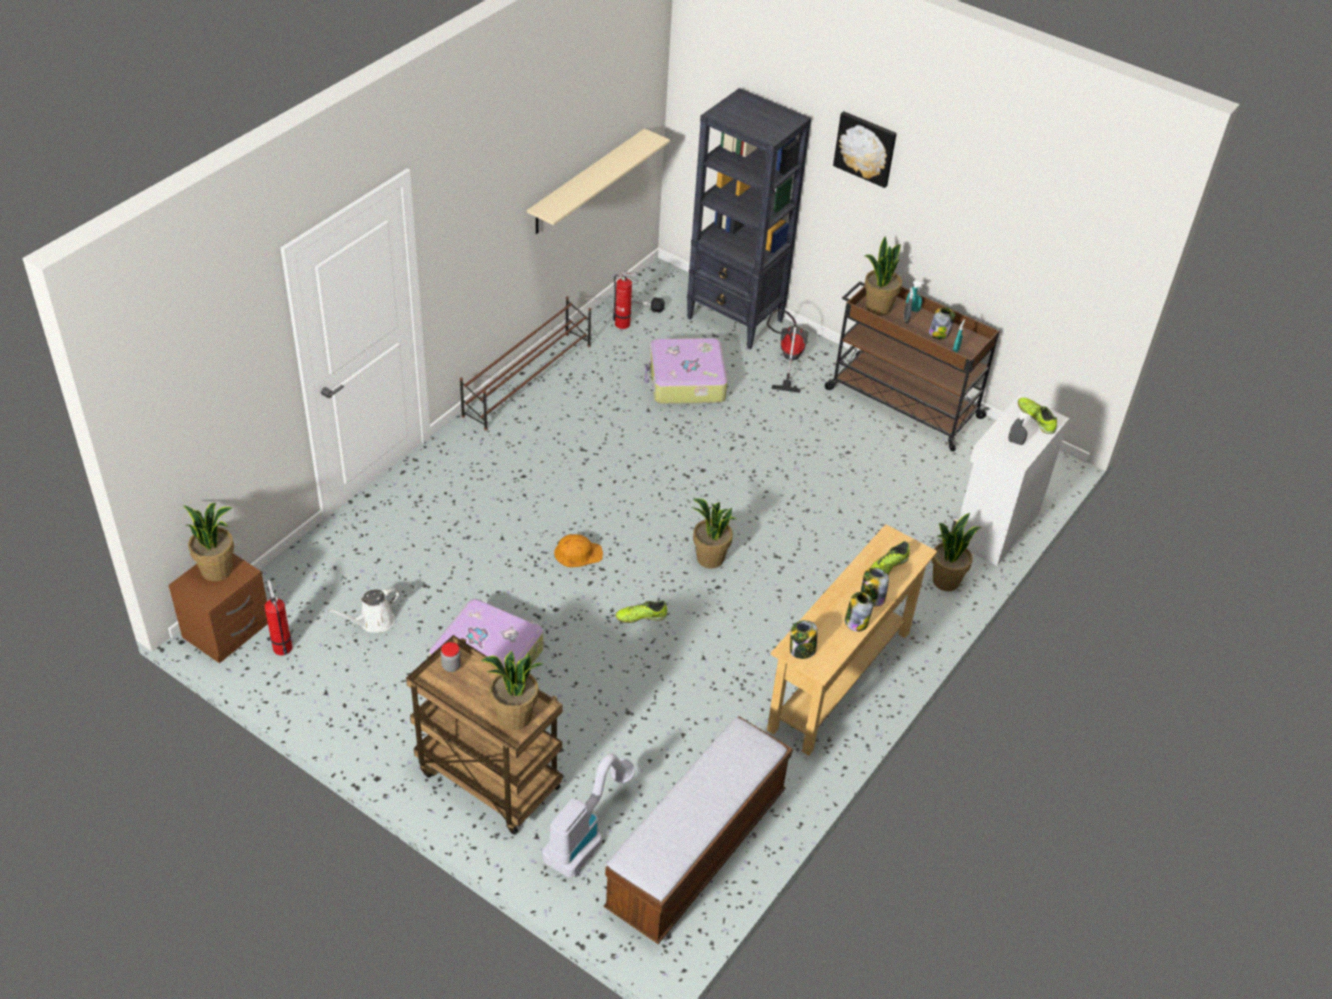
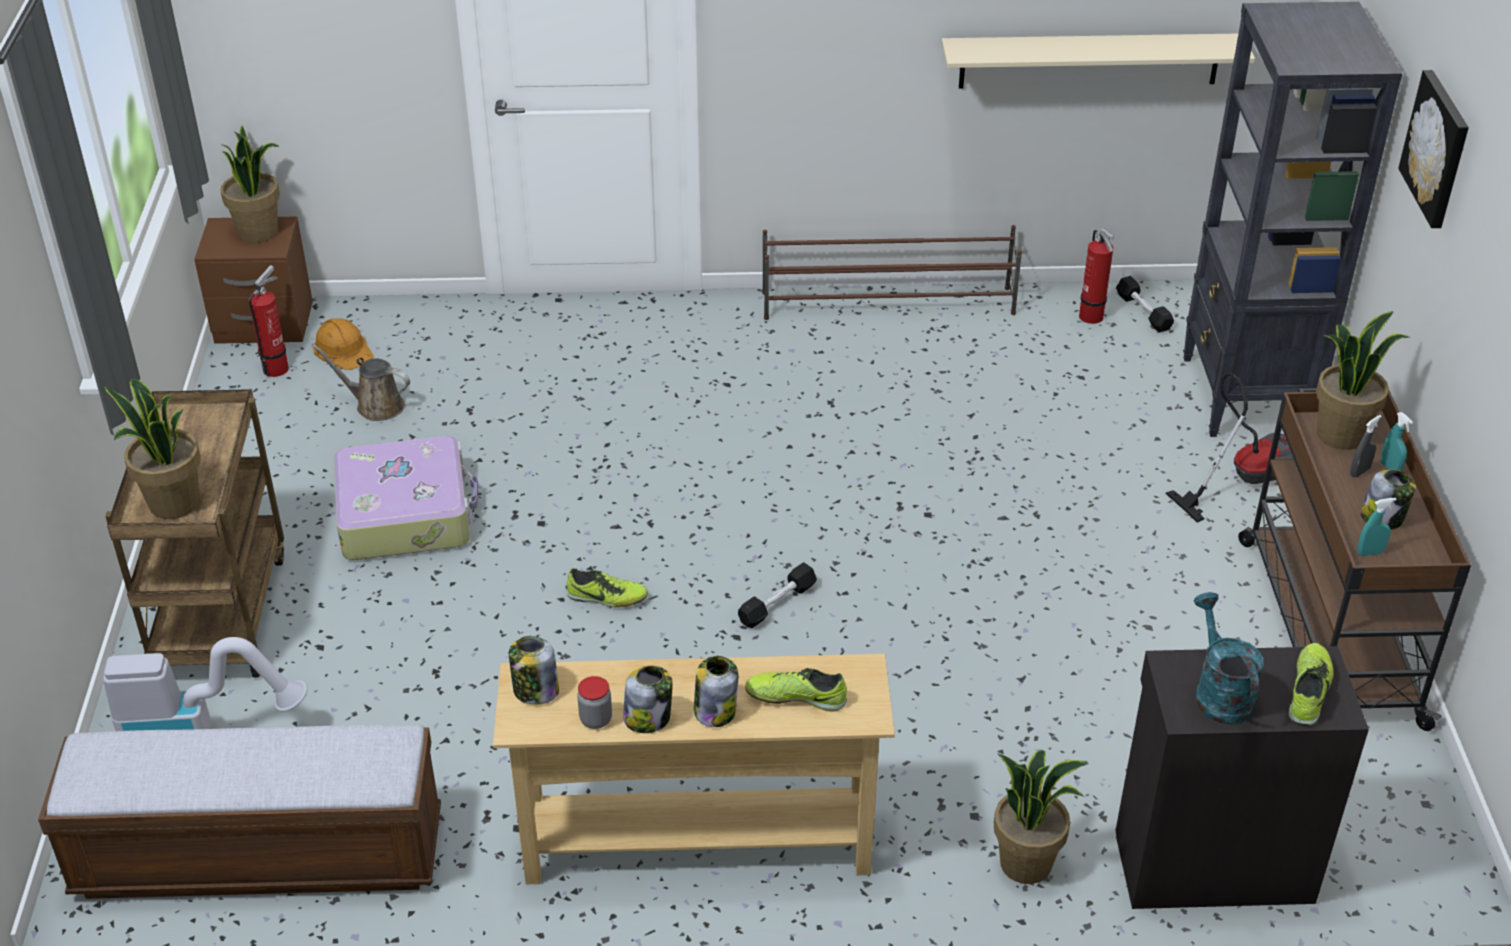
camera: 55 degrees right, 5 degrees down
(373, 622) = (375, 405): white watering can -> brown watering can
(451, 666) = (212, 419): jar -> jar (596, 719)
(577, 553) = (653, 491): orange hard hat -> orange hard hat (343, 349)
(641, 617) = (607, 598): shoe -> shoe turned 150 degrees clockwise
(685, 381) = (1066, 417): suitcase -> none
(710, 559) = (777, 604): potted plant -> black dumbbell
(994, 527) = (1211, 863): white cabinet -> black cabinet
(1015, 442) = (1218, 692): grey spray bottle -> turquoise watering can

